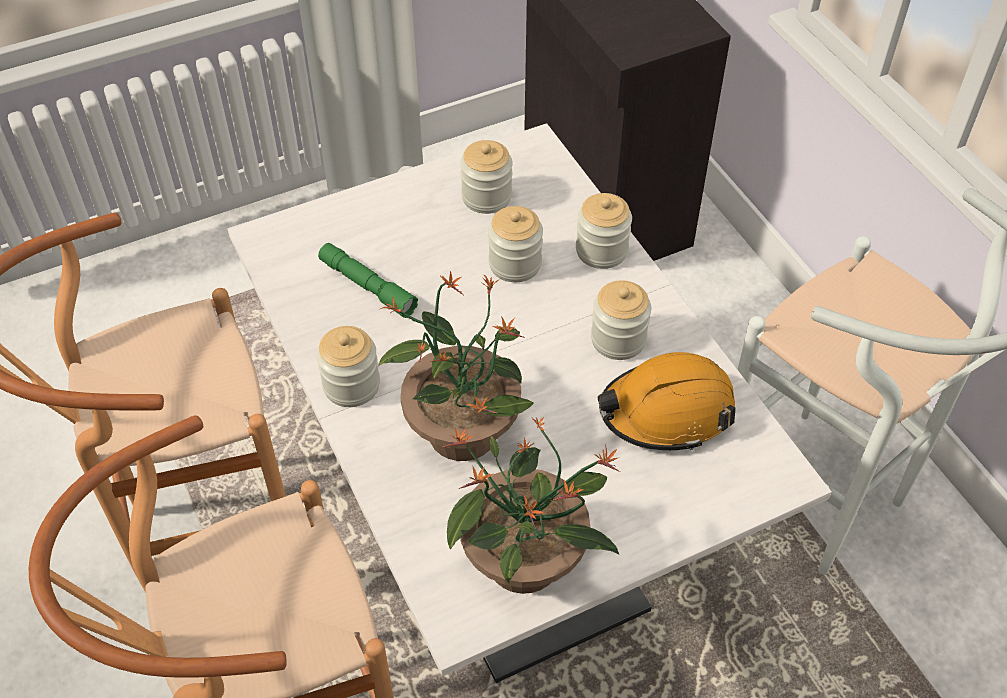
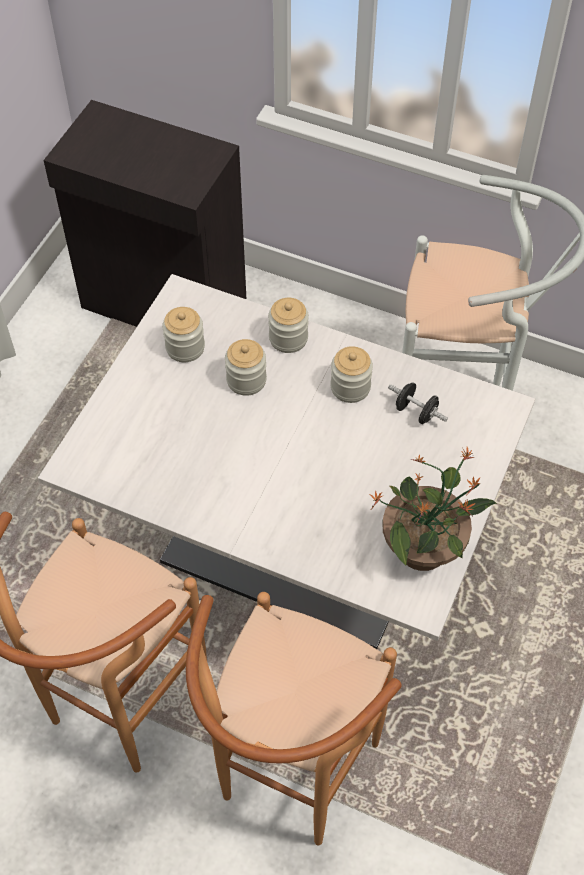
camera: 40 degrees left, 5 degrees up
(351, 385) = (227, 521): jar -> none
(367, 286) = (172, 454): green flashlight -> none
(462, 430) = (318, 501): potted plant -> none
(666, 411) = (416, 412): orange hard hat -> black dumbbell

